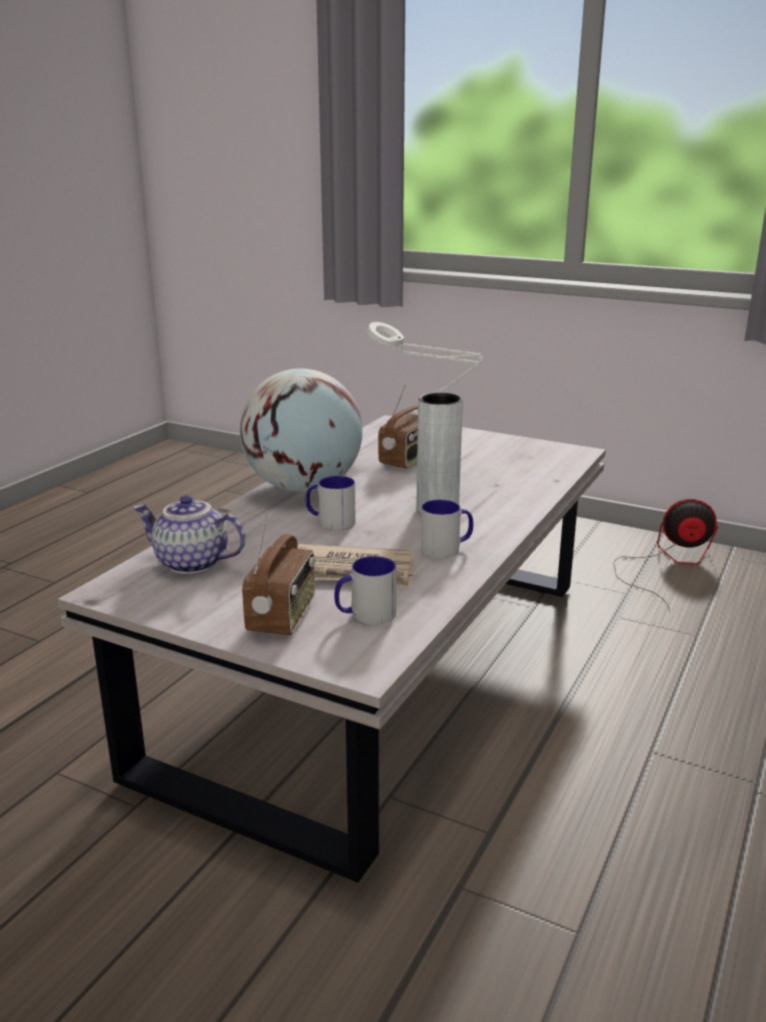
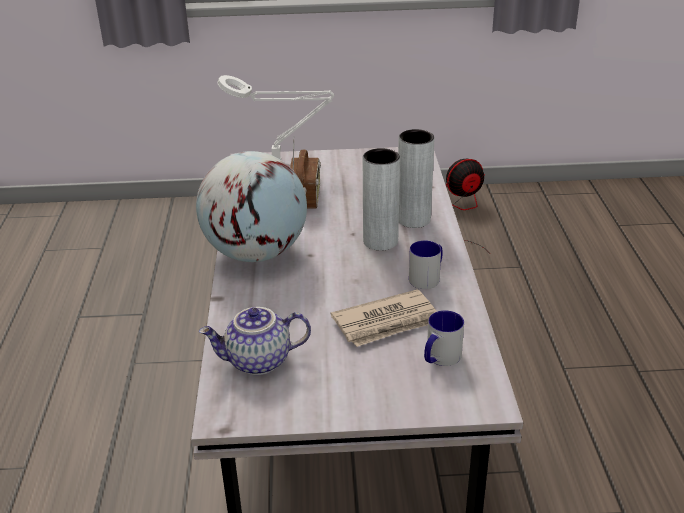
camera: 30 degrees left, 10 degrees up
(283, 616) = (386, 383): radio -> none
(330, 522) = (317, 281): mug -> none
(498, 501) = (413, 219): none -> grey vase

